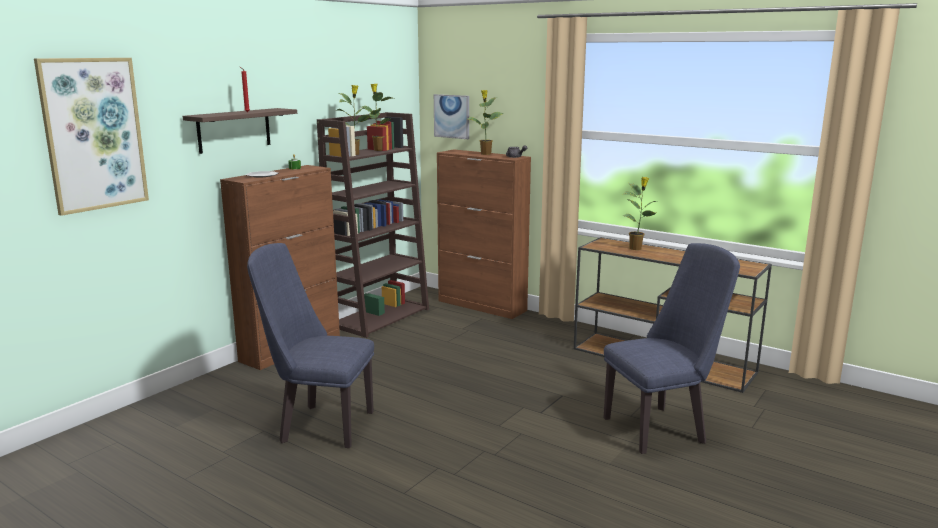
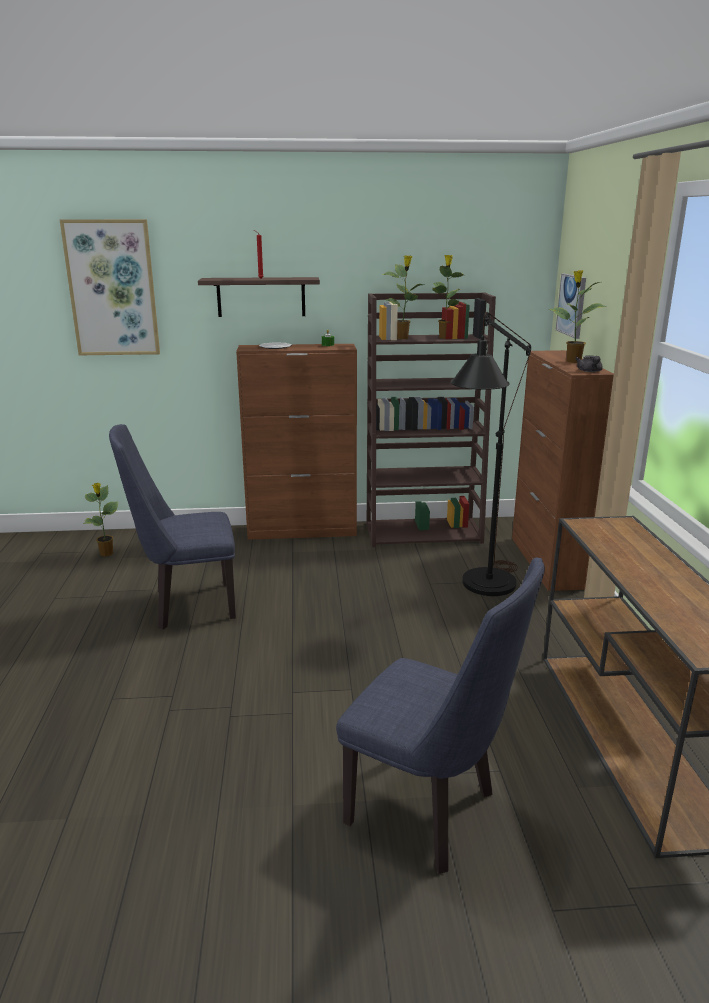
camera: 50 degrees right, 5 degrees up
(319, 425) = (186, 606): blue chair -> blue chair turned 75 degrees counterclockwise
(480, 332) = (482, 589): none -> black floor lamp
(636, 248) = (634, 548): potted plant -> potted plant (106, 554)

